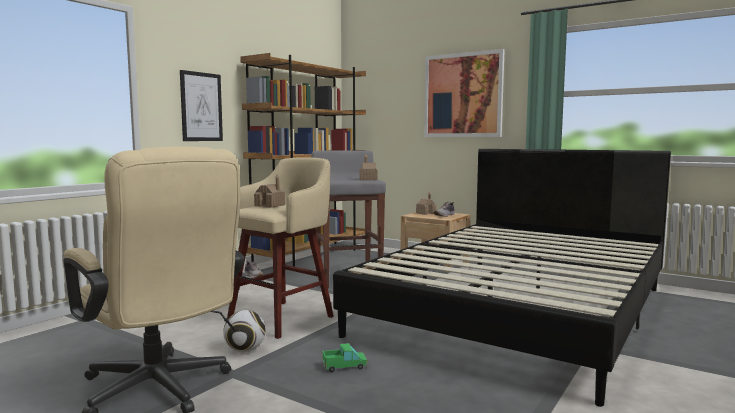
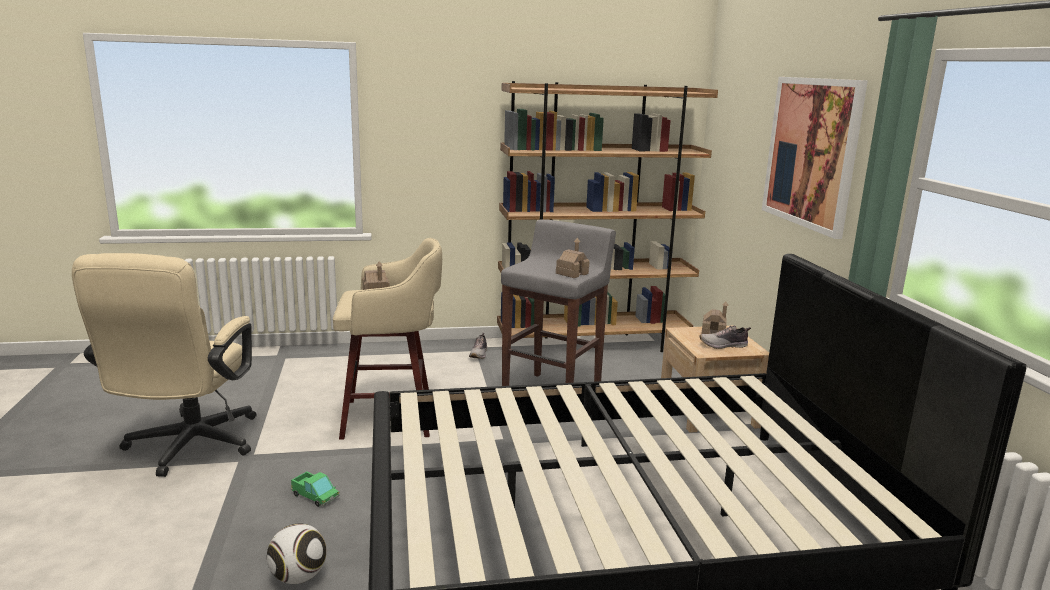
camera: 45 degrees right, 10 degrees up
(201, 107) = (443, 147): picture -> none
(244, 350) = (296, 439): football -> football (298, 577)

